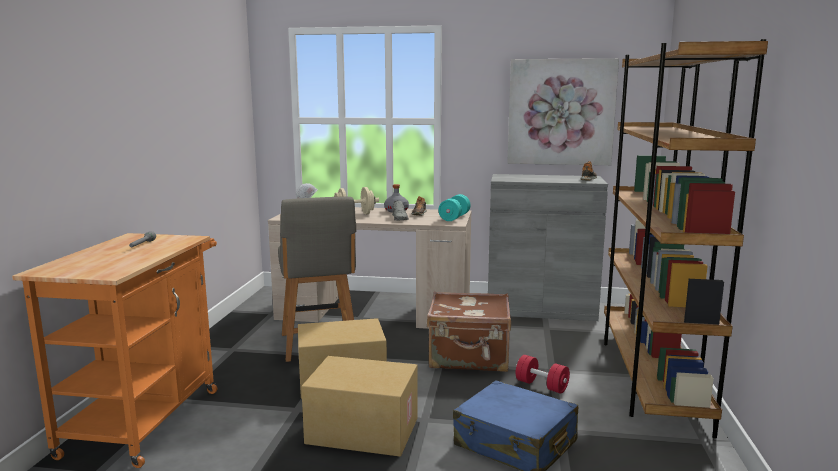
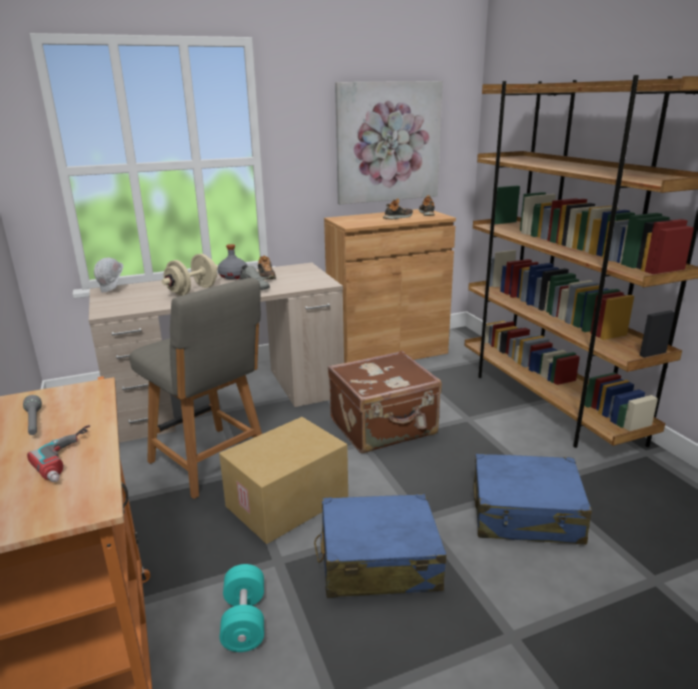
camera: 30 degrees left, 10 degrees up
(134, 259) = (73, 458): none -> power drill
(361, 431) = (378, 561): cardboard box -> blue suitcase
(454, 217) = (312, 275): turquoise dumbbell -> turquoise dumbbell (244, 621)
(541, 309) = (387, 352): grey cabinet -> brown cabinet
(541, 385) = (478, 439): red dumbbell -> none
(554, 179) = (398, 217): none -> shoe

